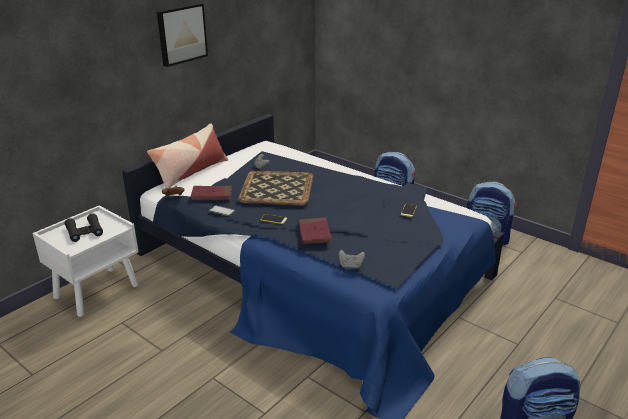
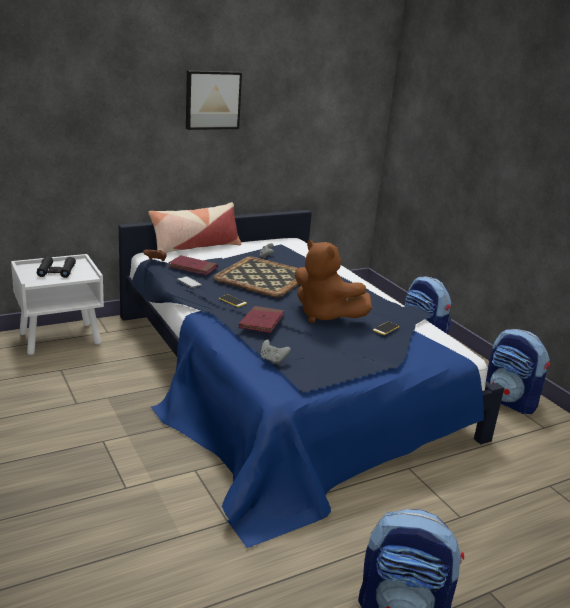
camera: 20 degrees right, 5 degrees down
(354, 212) = (324, 315): none -> brown plush toy

